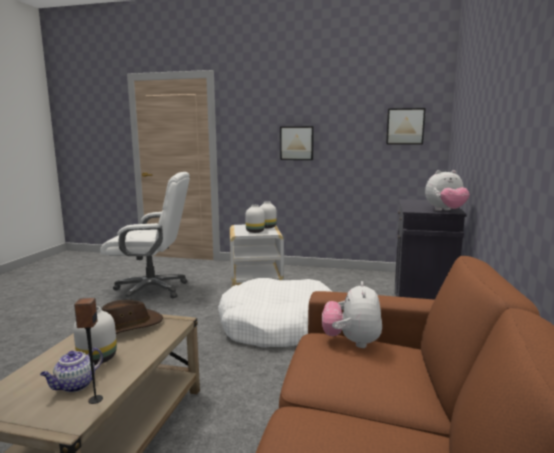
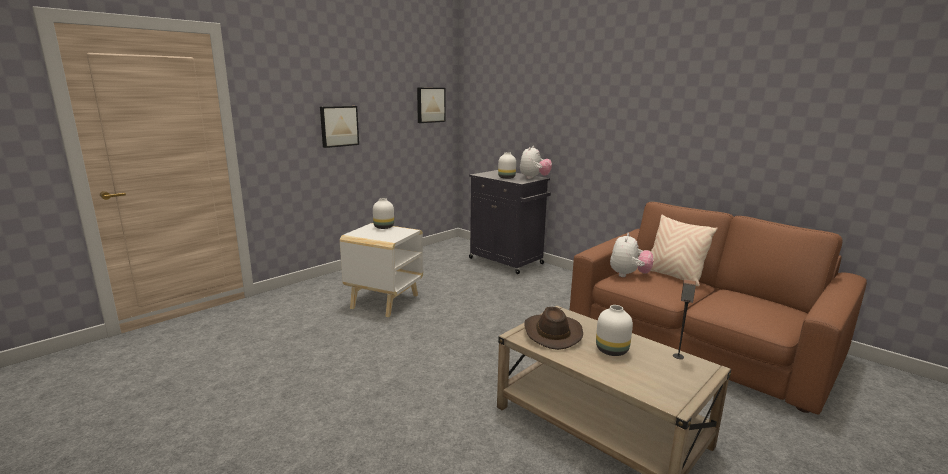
camera: 60 degrees left, 5 degrees up
(75, 385) = (654, 362): teapot -> none
(152, 289) = (281, 352): white office chair -> none
(255, 231) = (392, 234): white vase -> white vase (506, 178)
(278, 327) = (475, 313): white dog bed -> none
(351, 342) = (629, 275): plush toy -> plush toy turned 105 degrees counterclockwise
(414, 378) = (673, 276): none -> beige pillow

